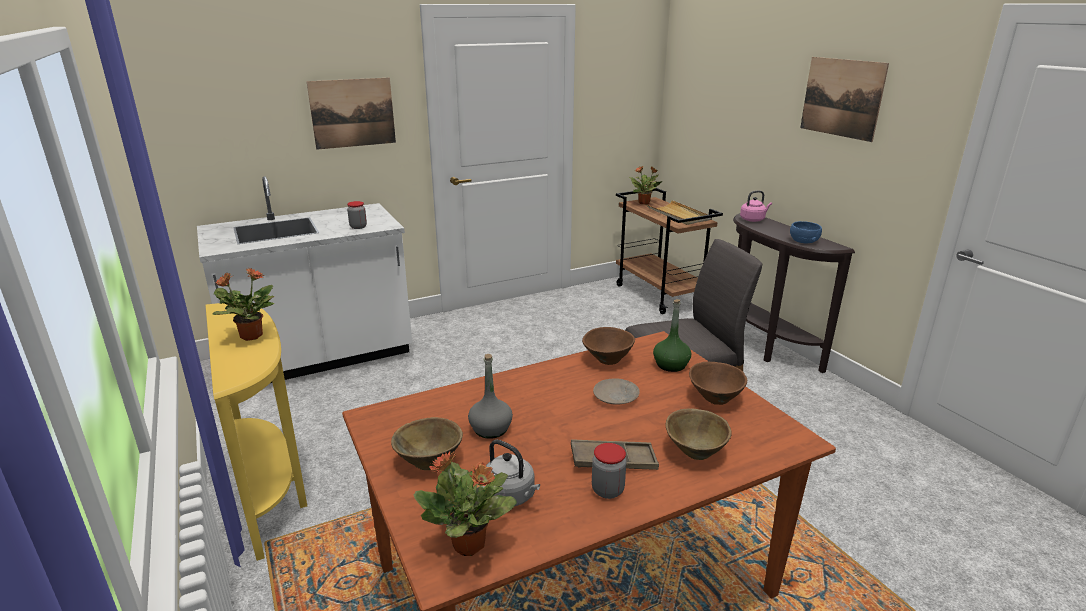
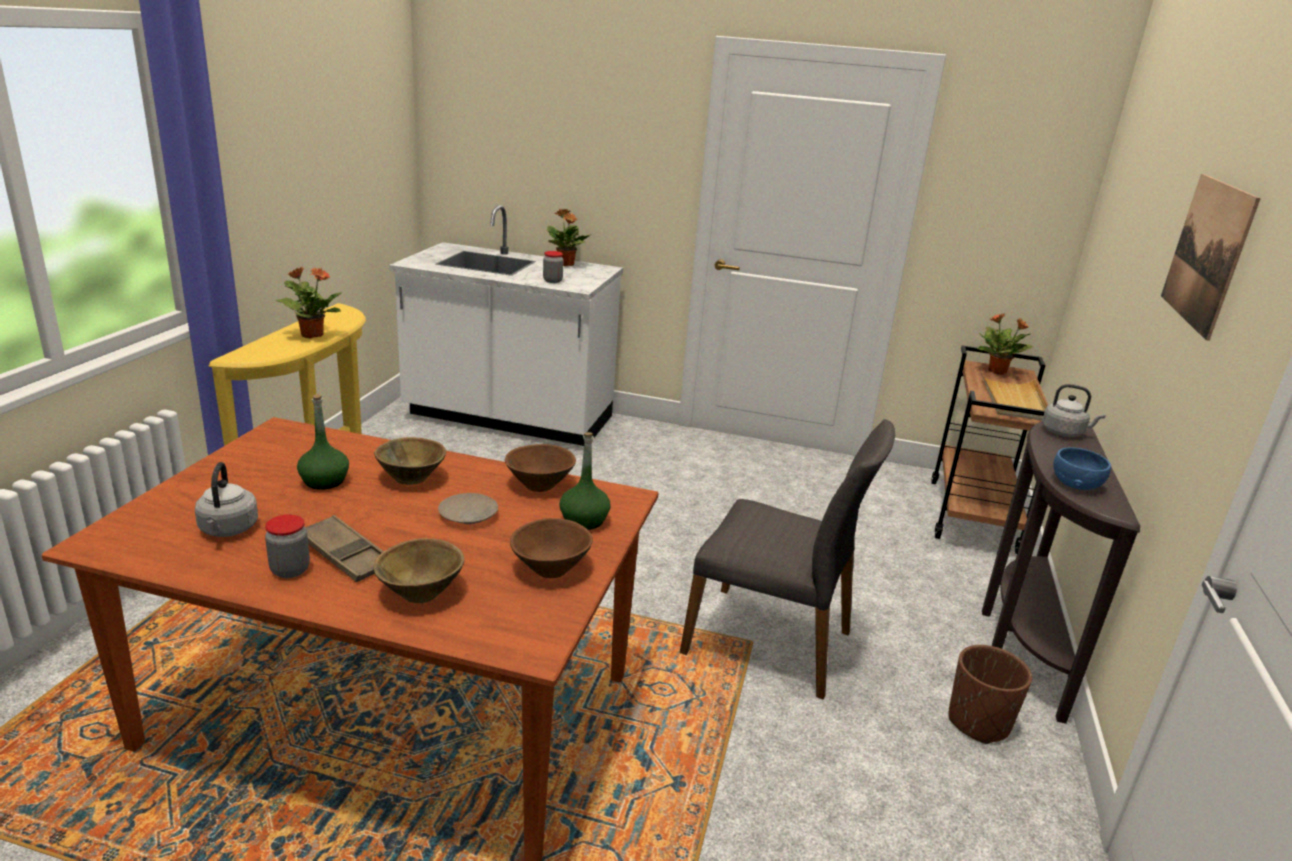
camera: 40 degrees right, 0 degrees up
(353, 113) = (613, 156): picture -> none
(429, 460) = (242, 476): brown bowl -> brown bowl (412, 478)
(470, 545) = (139, 539): potted plant -> potted plant (566, 264)
(491, 429) = (324, 481): grey bottle -> green bottle
(753, 219) = (1064, 432): pink kettle -> grey kettle
(803, 391) = (978, 722): none -> brown planter

